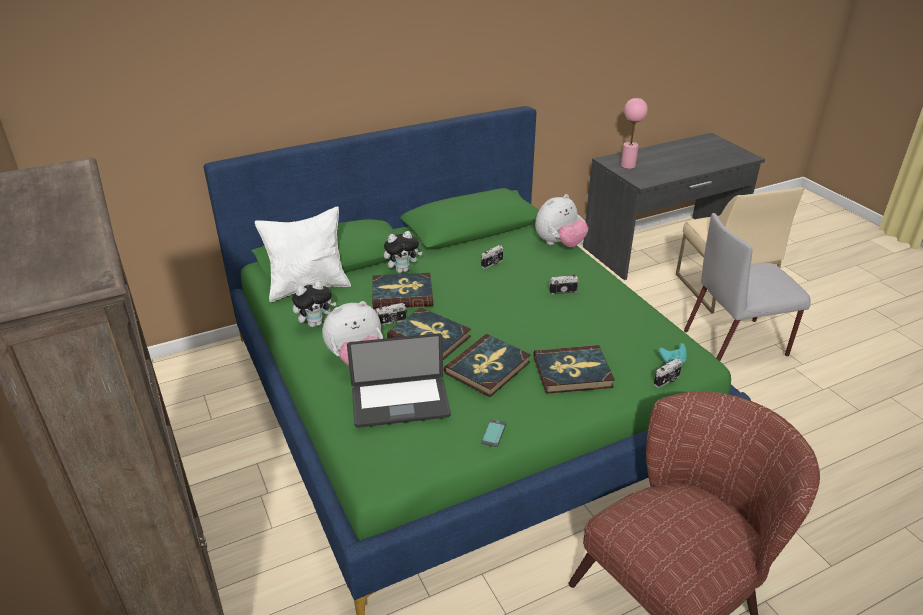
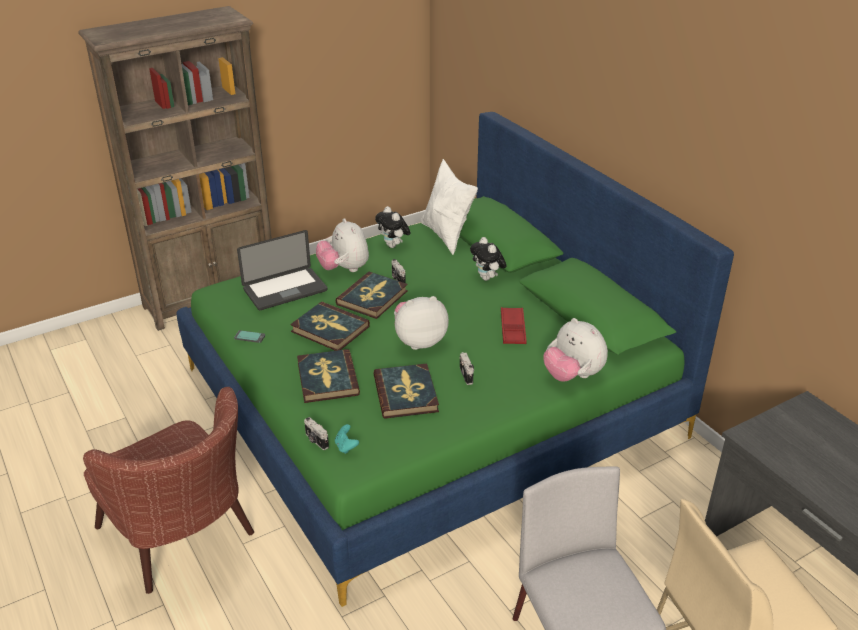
camera: 85 degrees right, 0 degrees up
(400, 403) = (285, 290): laptop -> laptop turned 105 degrees counterclockwise
(402, 294) = (442, 280): book -> book (406, 394)
(492, 263) = (513, 329): camera -> red tray
(508, 314) = (419, 341): none -> plush toy
(628, 165) = (801, 424): pink table lamp -> none

